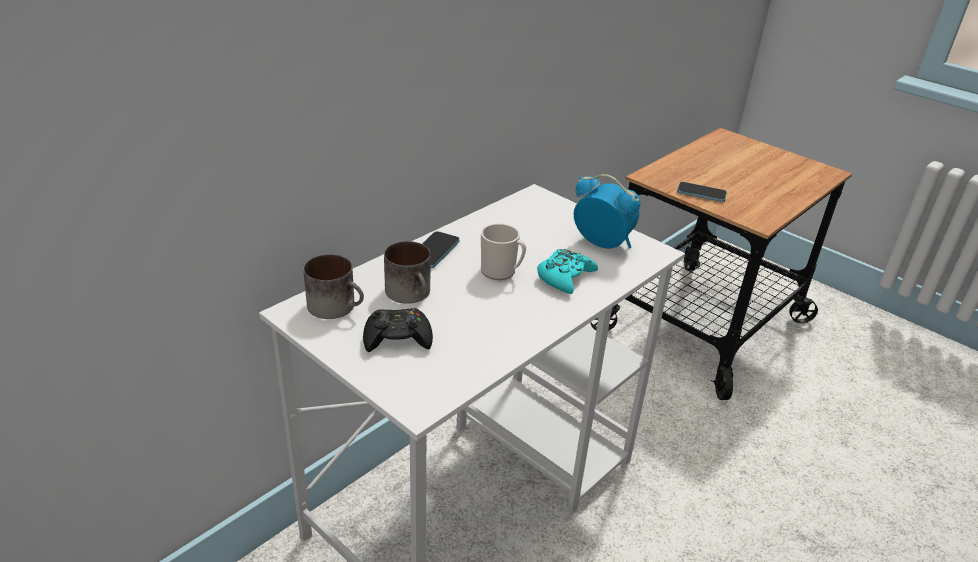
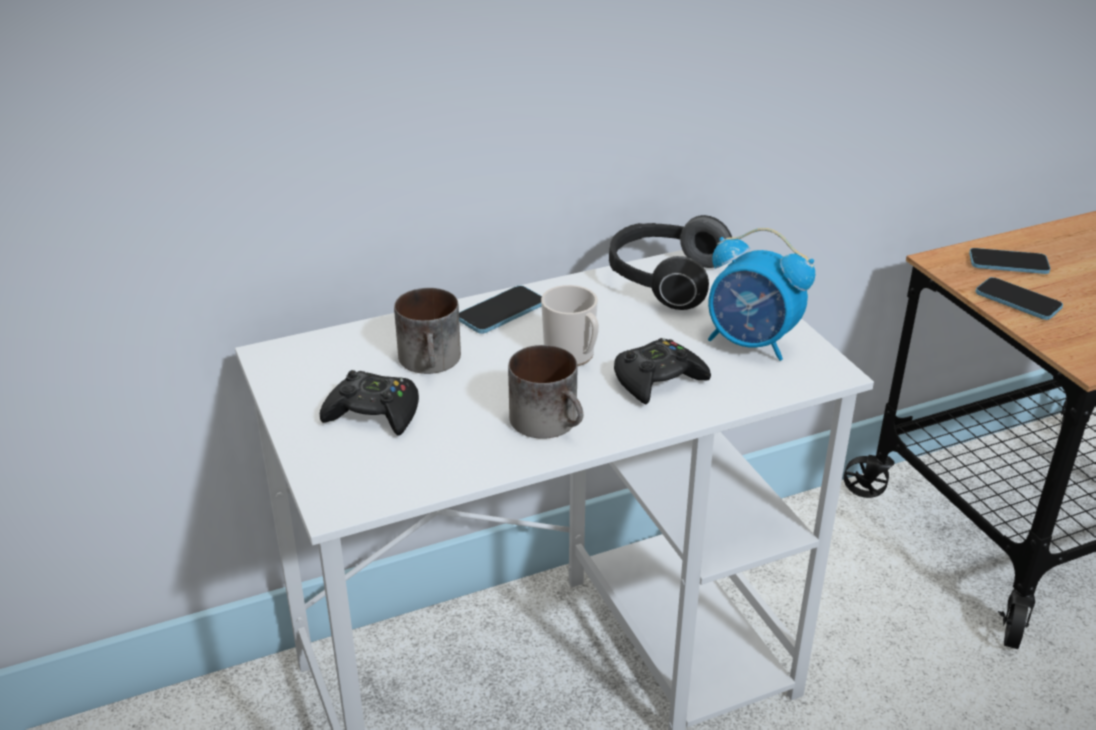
camera: 25 degrees right, 0 degrees up
(337, 306) = (329, 359): mug -> mug (551, 422)
(522, 212) = (664, 280): none -> headphones
(565, 277) = (658, 380): turquoise game controller -> black game controller
(602, 243) = (751, 343): alarm clock -> alarm clock turned 150 degrees clockwise
(682, 172) = (1008, 263): none -> phone

